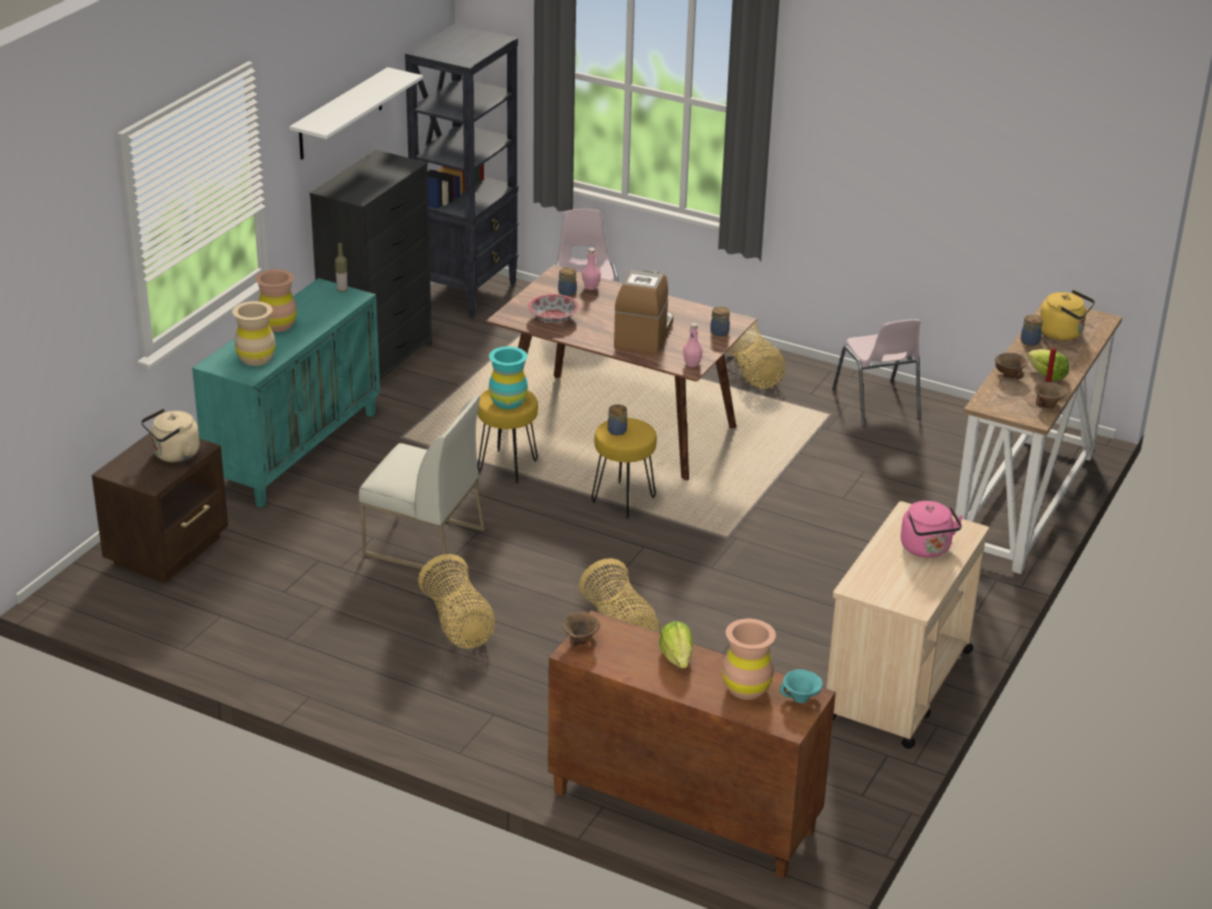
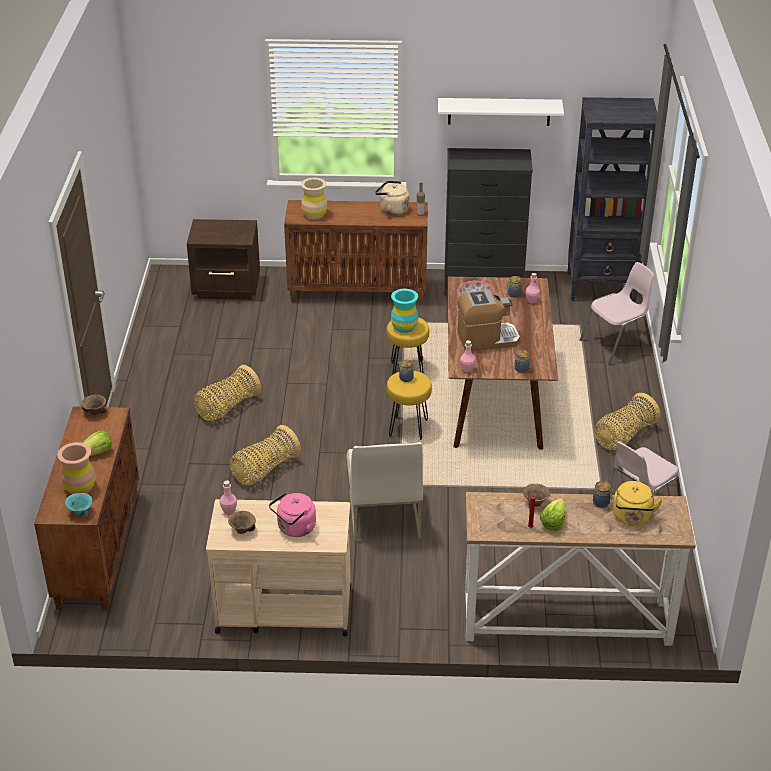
camera: 65 degrees right, 5 degrees up
(173, 455) = (230, 234): beige kettle -> beige kettle (392, 209)
(278, 325) = (358, 208): brown vase -> none
(295, 450) = (358, 291): turquoise cabinet -> brown cabinet
(423, 542) = (300, 367): white chair -> white chair (383, 515)
(864, 587) = (229, 511): none -> pink bottle
(1048, 405) = (505, 533): brown bowl -> brown bowl (242, 531)

